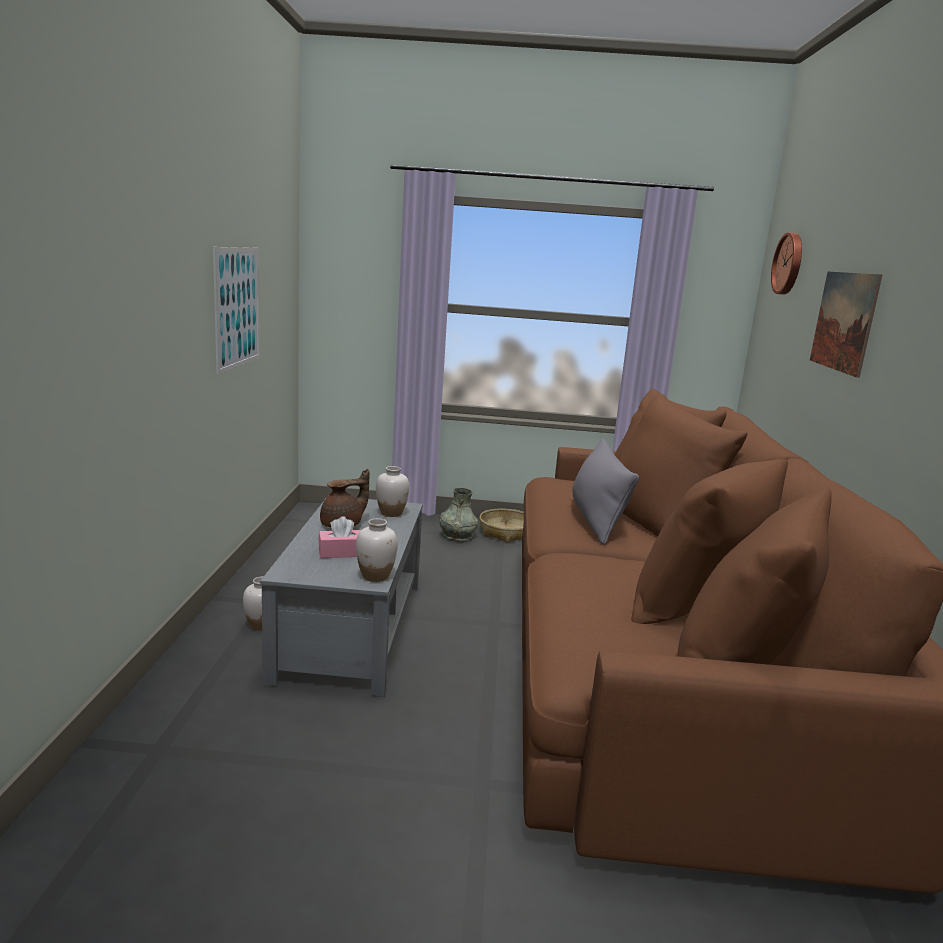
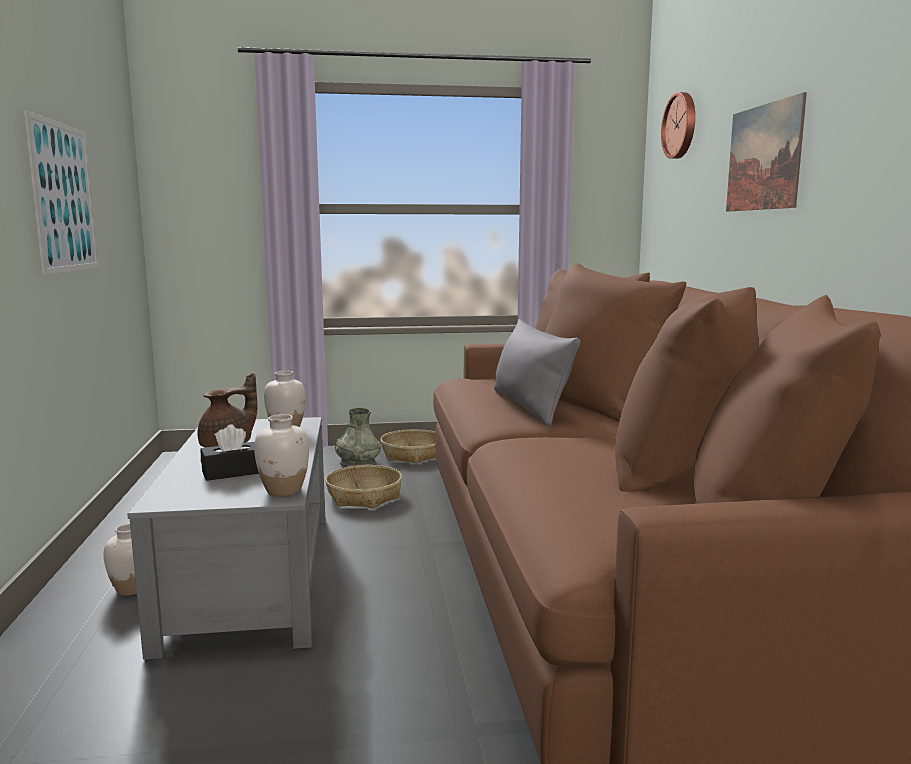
camera: 10 degrees left, 5 degrees down
(342, 552) = (233, 472): pink tissue box -> black tissue box
(454, 569) = (364, 497): none -> basket

